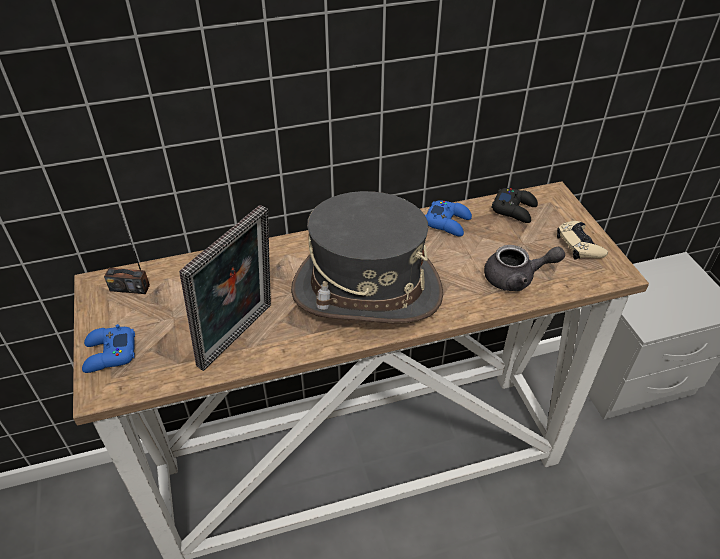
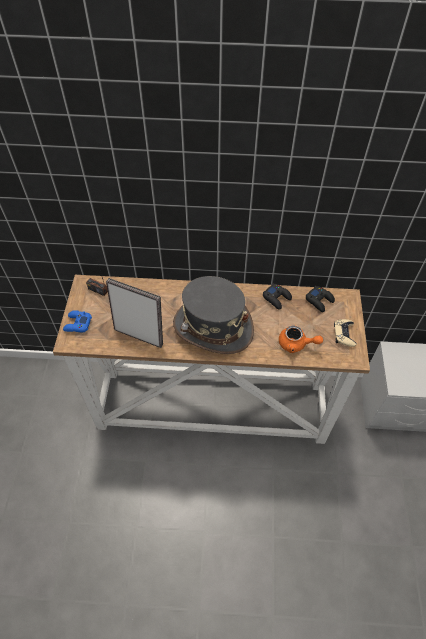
camera: 20 degrees right, 10 degrees up
(240, 337) = (140, 334): picture frame -> picture frame turned 120 degrees counterclockwise
(448, 222) = (277, 298): blue game controller -> black game controller
(516, 278) = (296, 344): grey teapot -> orange teapot

